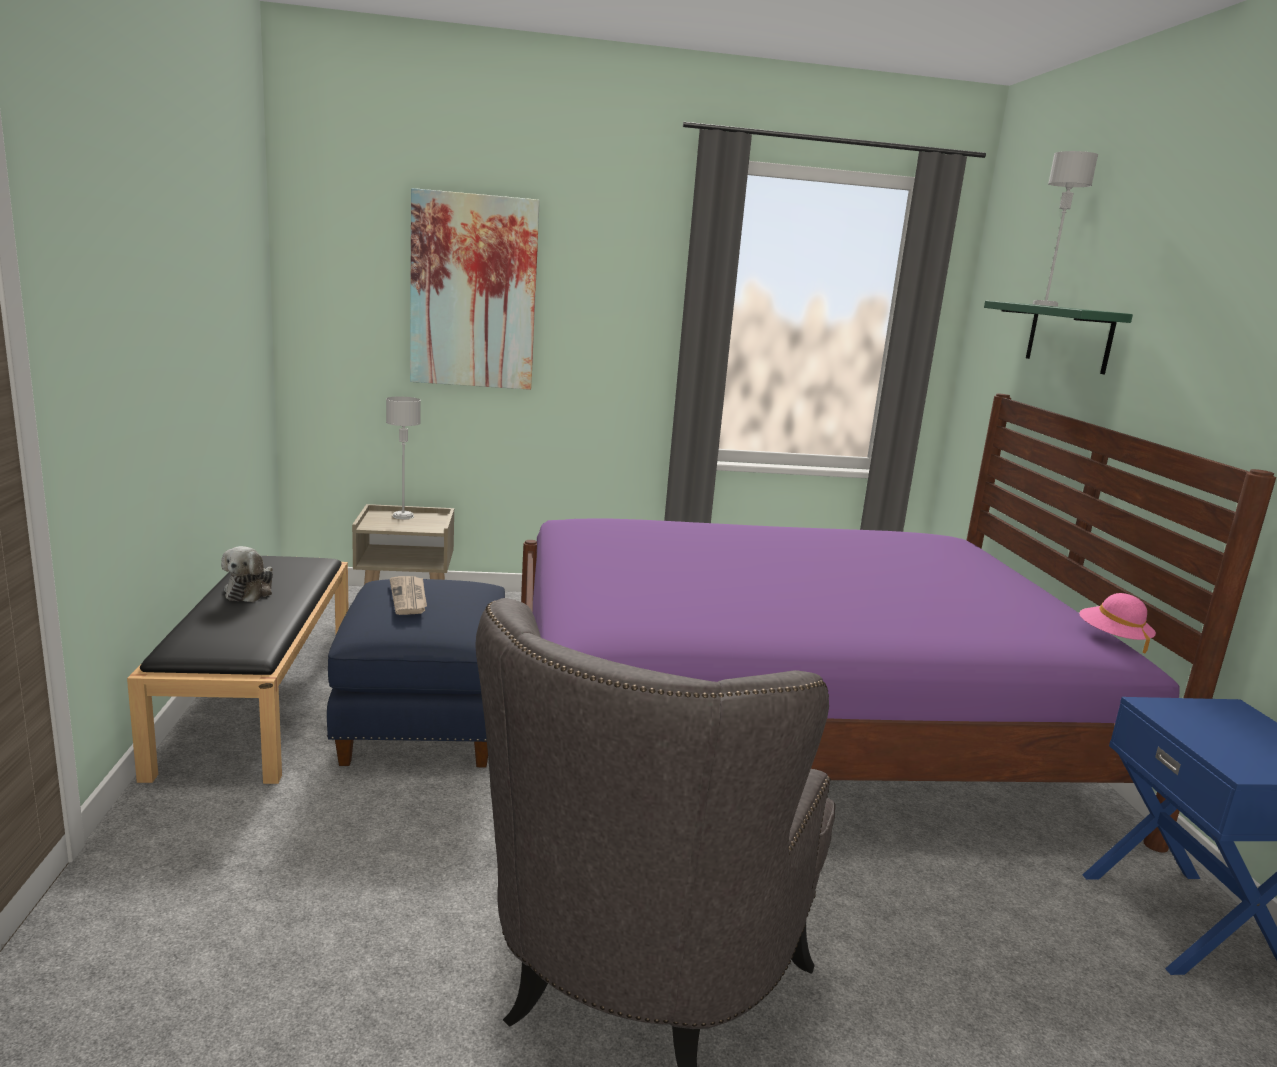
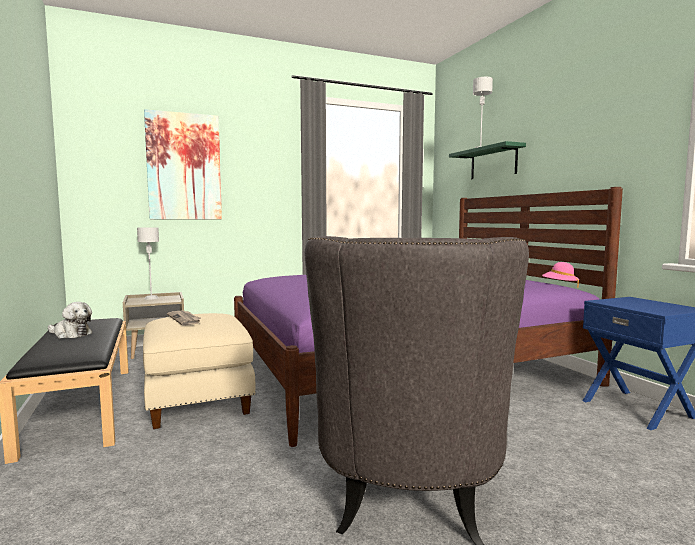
camera: 15 degrees left, 10 degrees down
(250, 591) = (70, 334): plush toy -> plush toy turned 60 degrees counterclockwise
(426, 720) = (199, 399): blue ottoman -> beige ottoman

